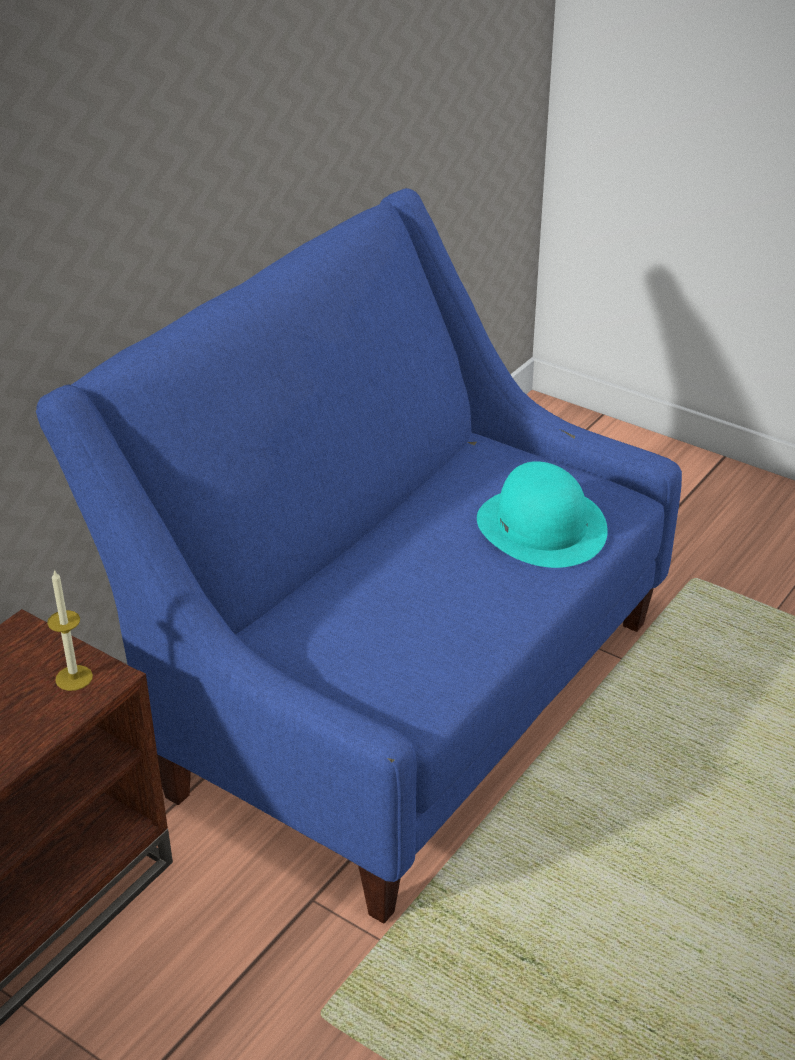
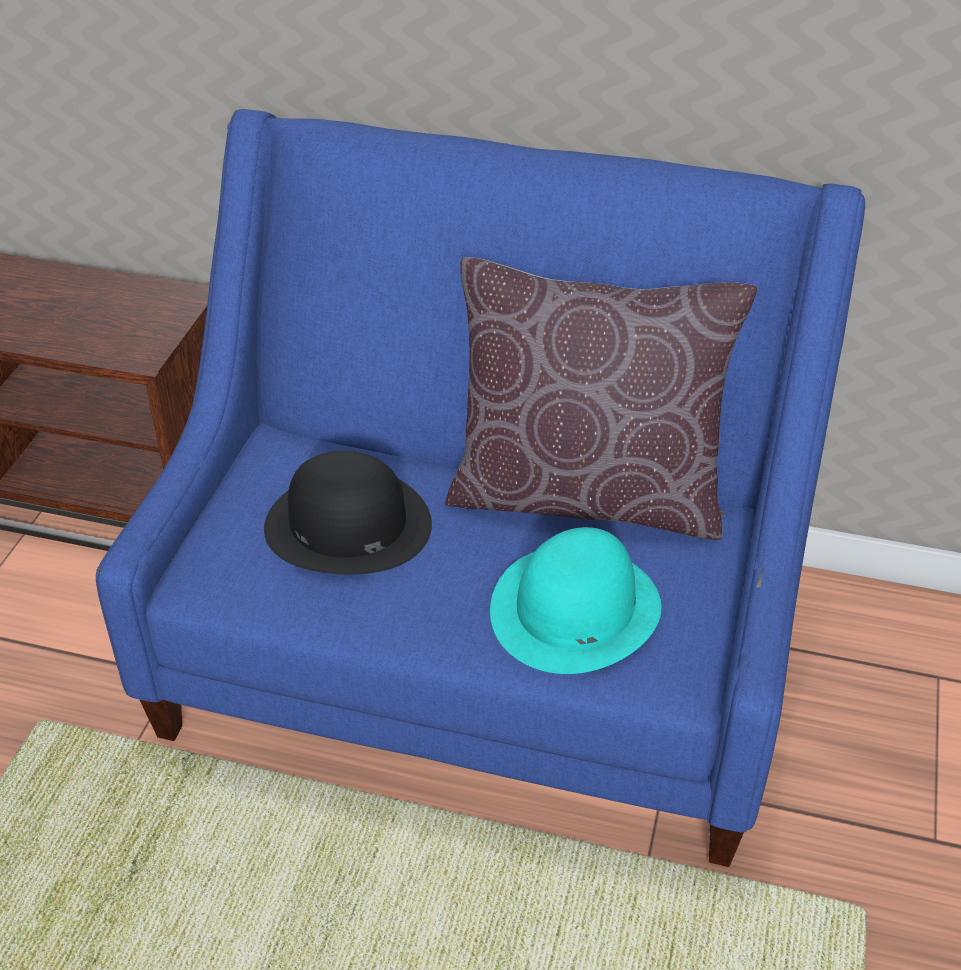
camera: 70 degrees right, 5 degrees up
(74, 678) = (136, 341): candle -> none
(390, 616) = (347, 525): none -> black hat
(423, 492) = (586, 495): none -> brown pillow

